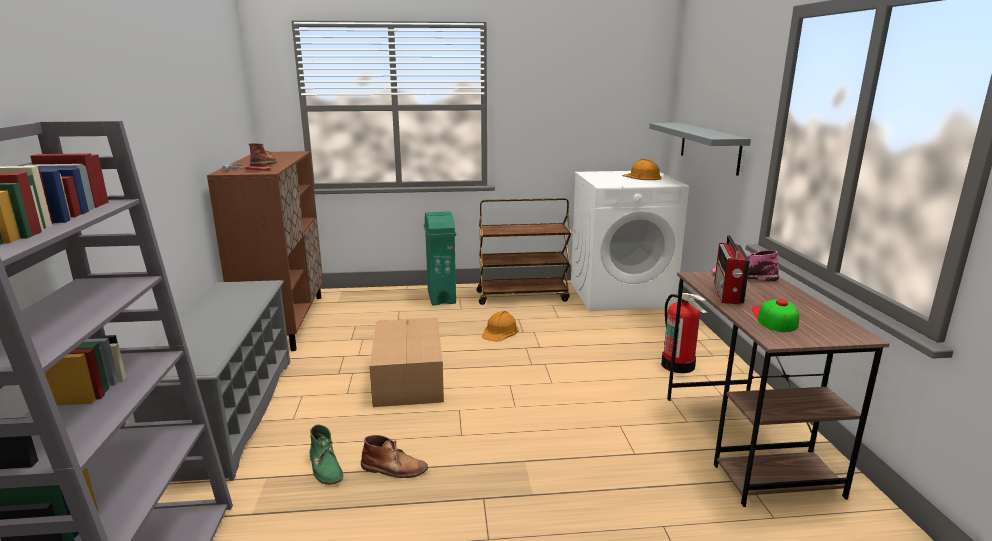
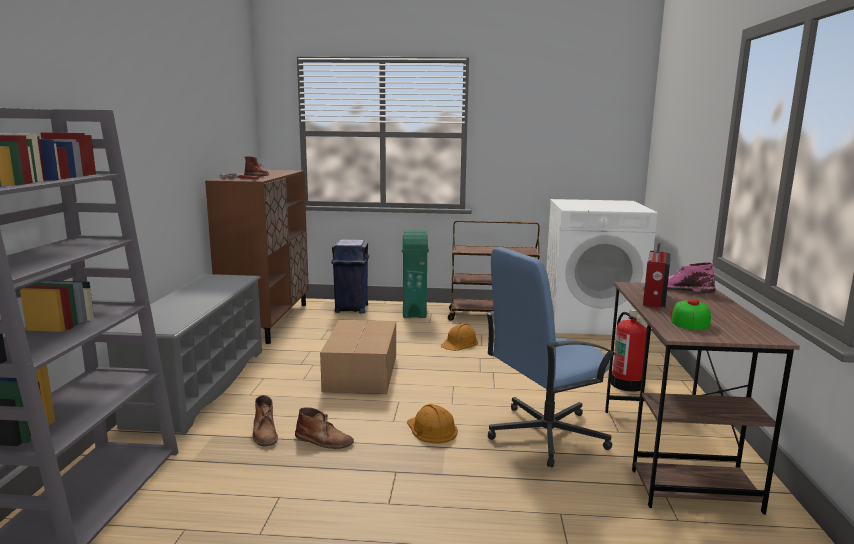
camera: 10 degrees right, 5 degrees down
(325, 467) = (265, 433): green boot -> brown boot
(373, 298) = (351, 308): none -> blue trash can
(619, 433) = (545, 434): none -> blue office chair
(642, 177) = (614, 204): orange hard hat -> orange hard hat (431, 429)
(709, 147) = (677, 173): grey shelf -> none

